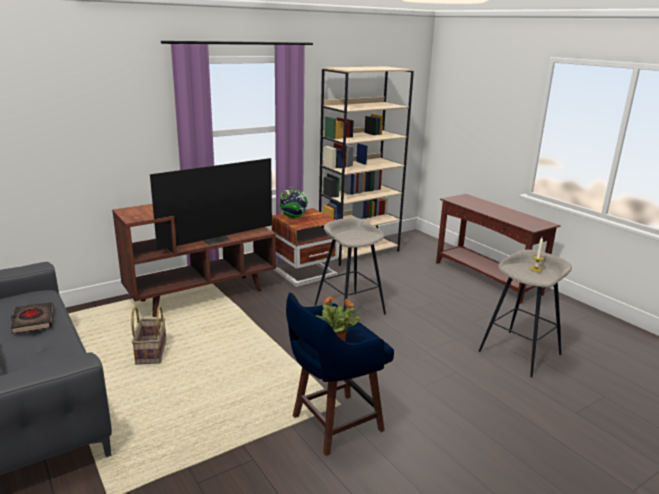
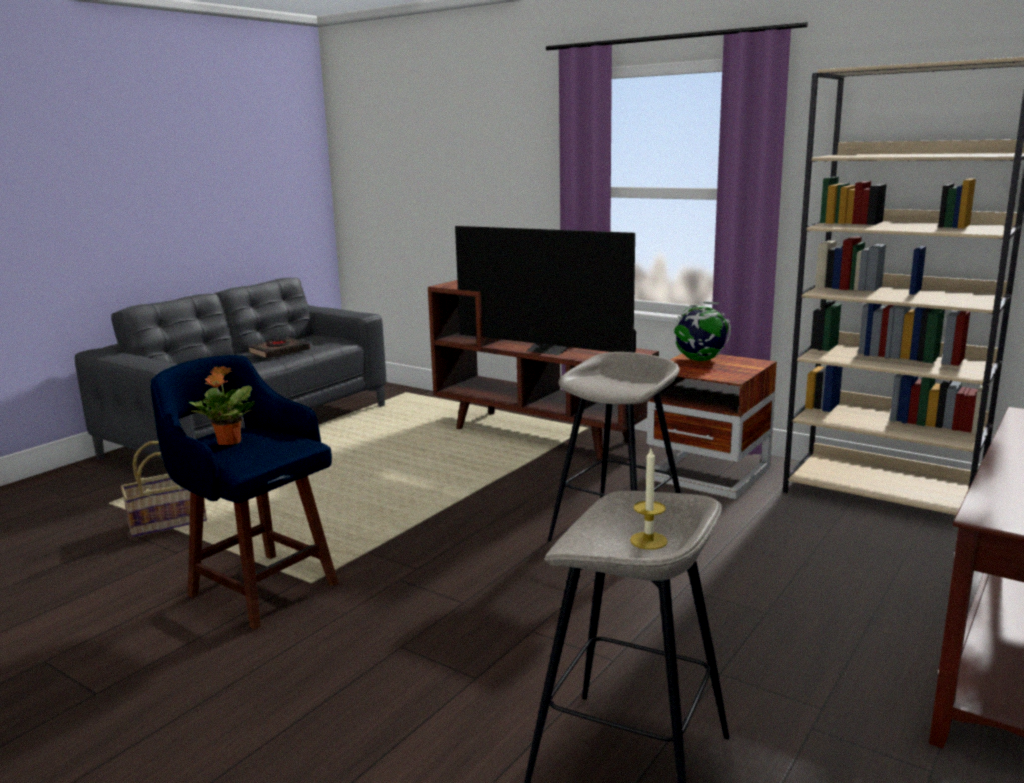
camera: 70 degrees right, 5 degrees down
(150, 352) = (375, 449): basket -> basket (168, 522)

